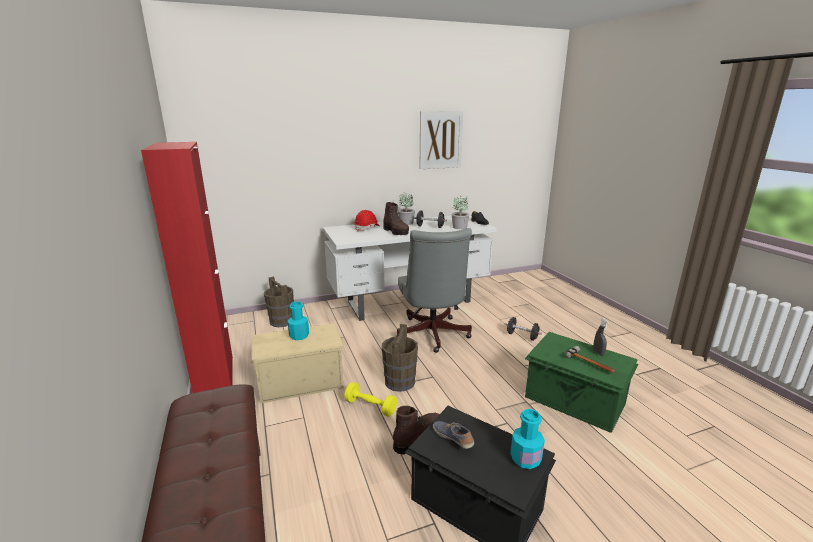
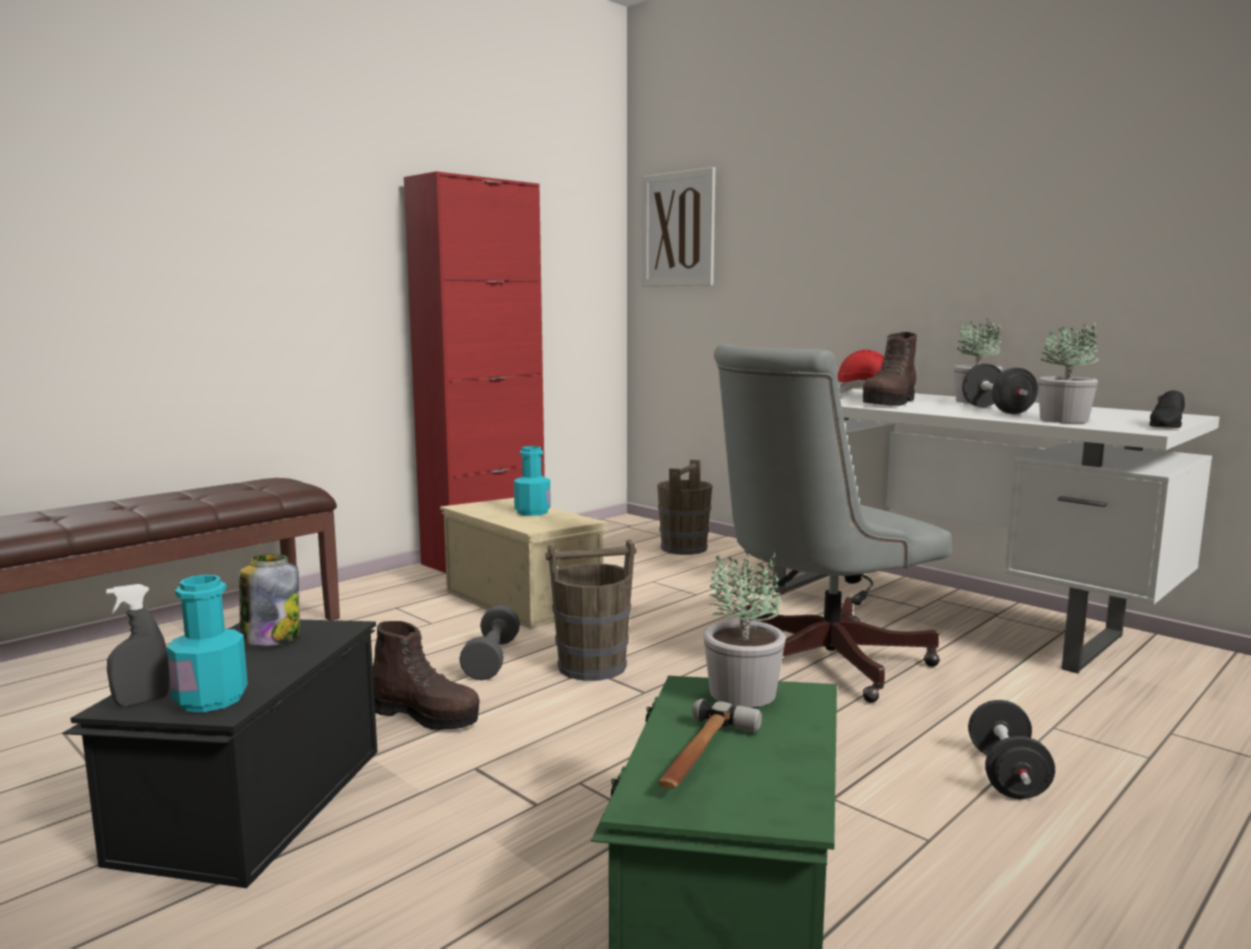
camera: 65 degrees right, 10 degrees down
(370, 407) = (491, 659): yellow dumbbell -> grey dumbbell
(440, 140) = (1141, 179): picture -> picture (678, 229)
(453, 438) = (271, 638): shoe -> jar
(549, 346) = (743, 692): none -> potted plant
(598, 352) = (788, 764): grey spray bottle -> grey spray bottle (142, 701)

